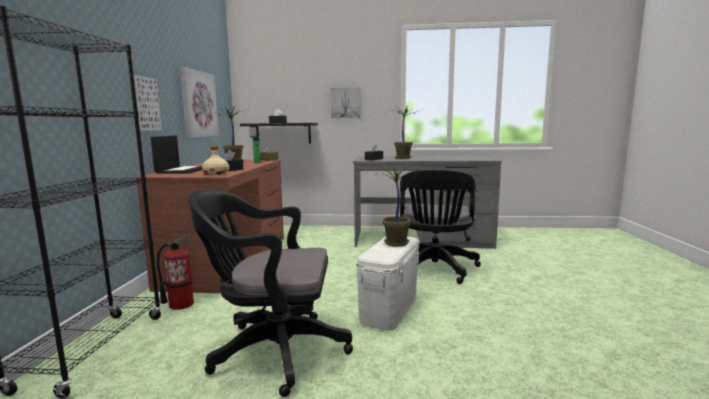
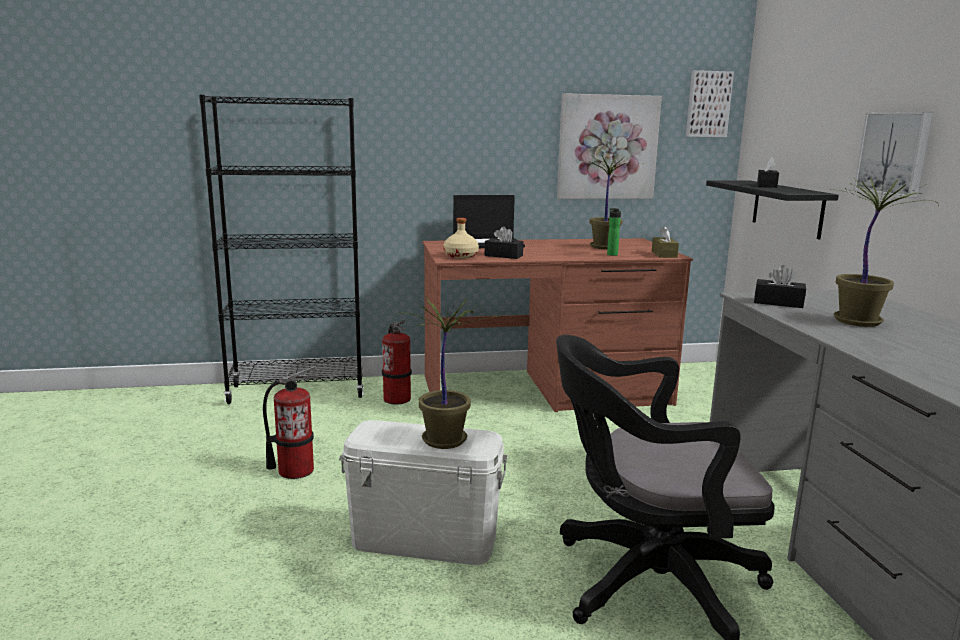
camera: 75 degrees right, 5 degrees up
(144, 104) = (466, 152): picture -> picture (707, 104)
(273, 351) = (295, 470): black office chair -> fire extinguisher

